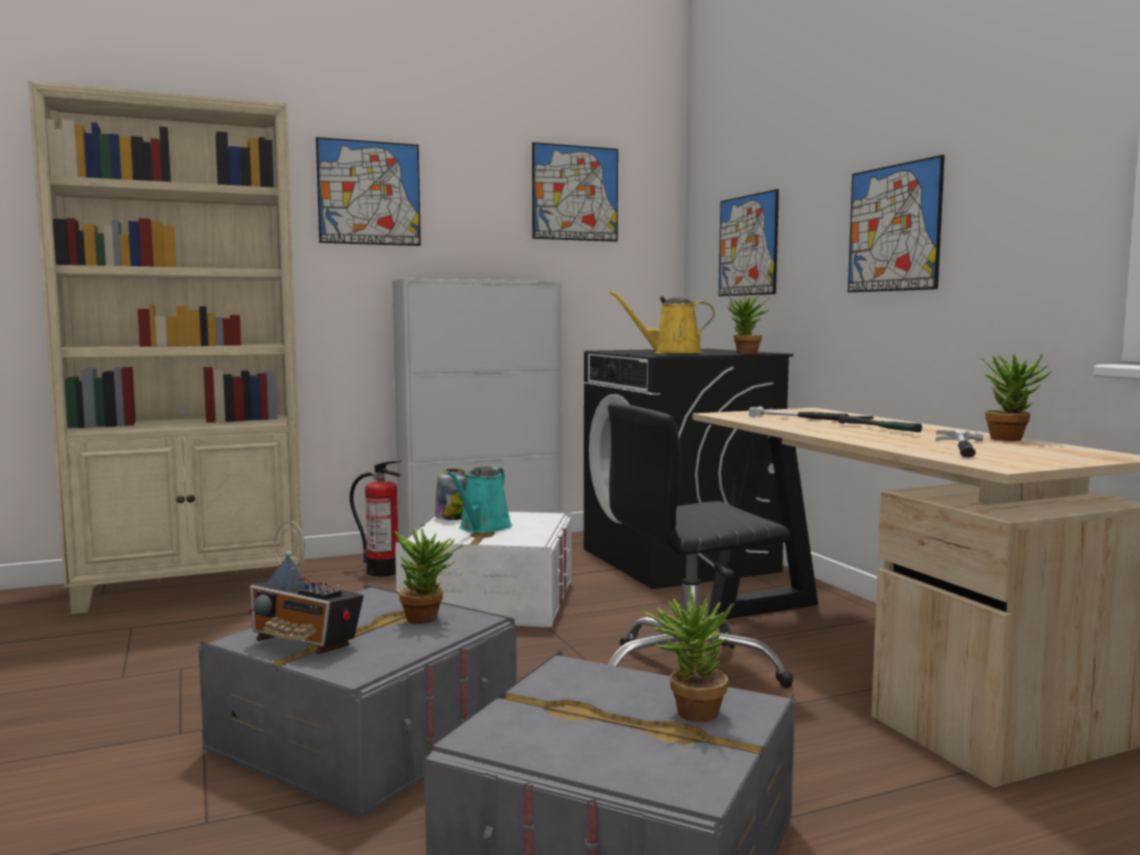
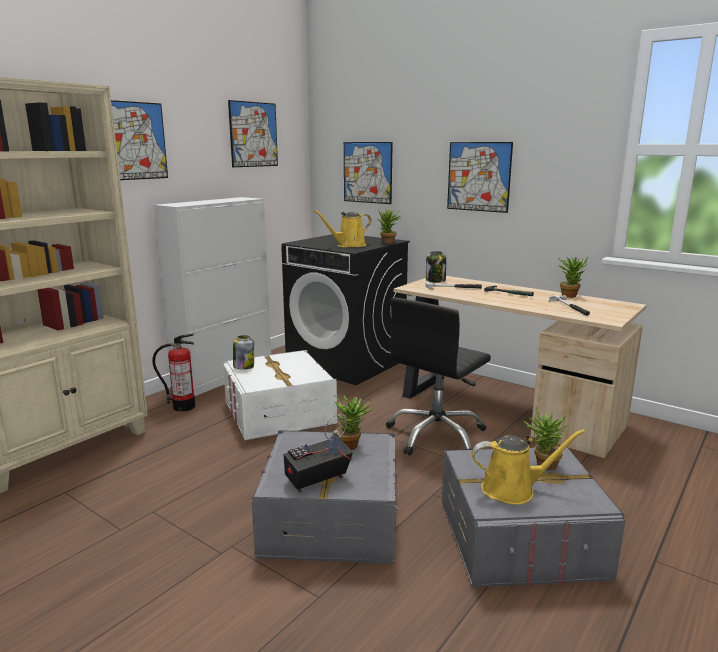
camera: 30 degrees left, 10 degrees up
(306, 644) = (316, 480): radio -> radio turned 150 degrees clockwise
(483, 528) = (275, 371): turquoise watering can -> none
(570, 728) = (513, 489): none -> yellow watering can
(790, 411) = (435, 280): none -> jar

